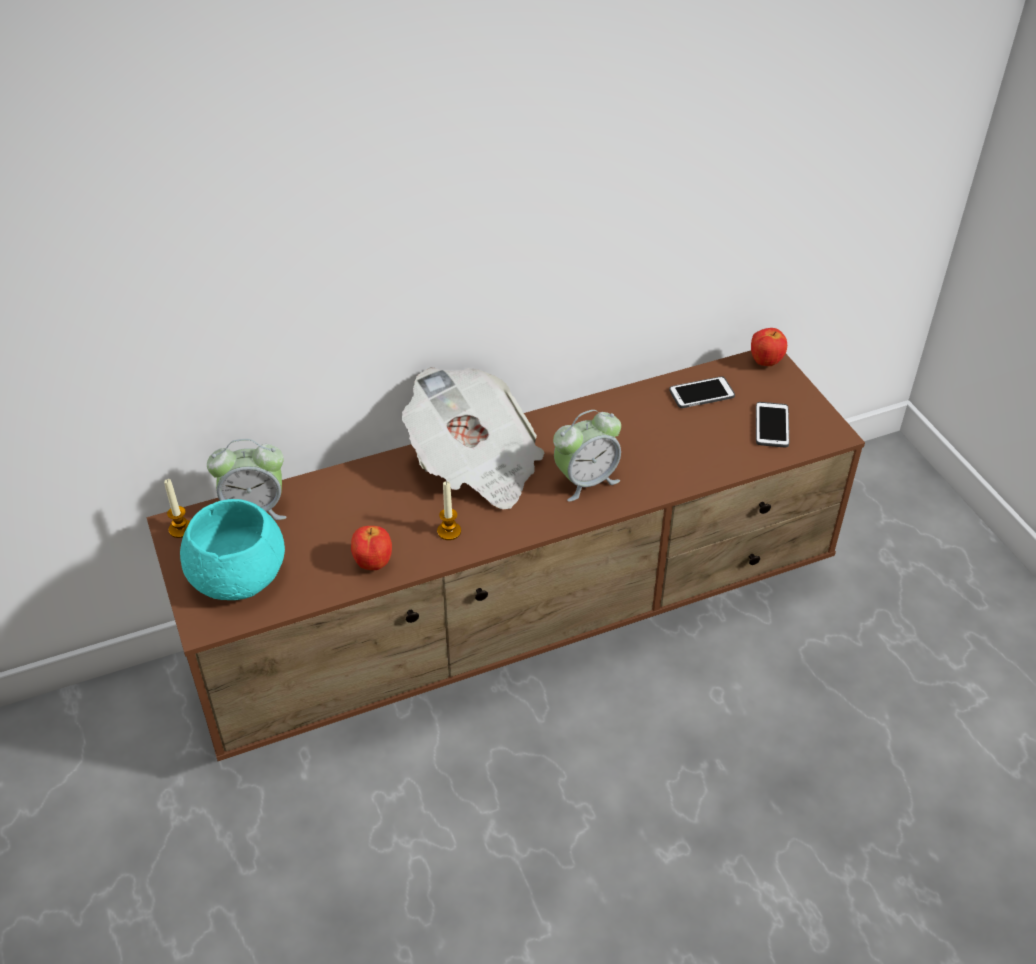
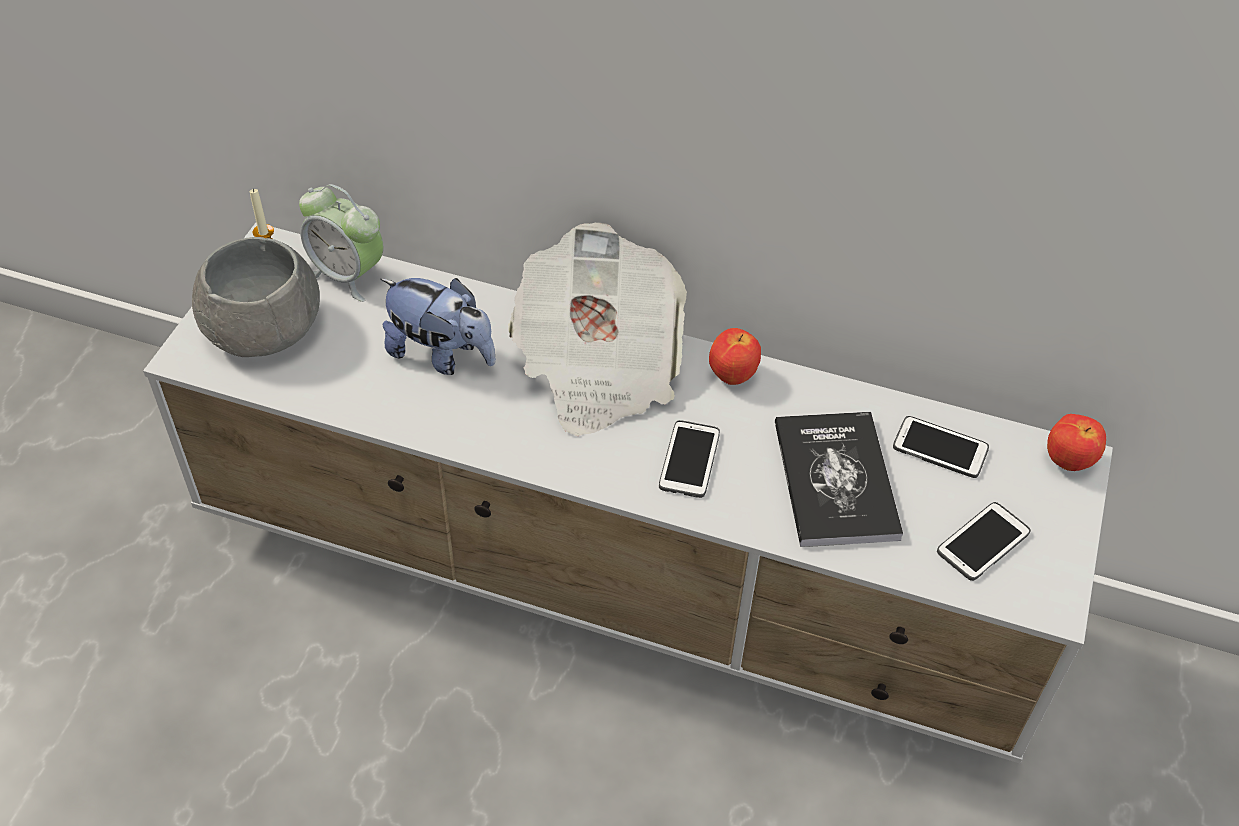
camera: 40 degrees right, 5 degrees up
(237, 575) = (262, 329): turquoise bowl -> grey bowl
(372, 563) = (385, 400): apple -> apple (732, 375)
(375, 516) = (441, 354): none -> plush toy
(449, 531) = (490, 418): candle -> none
(521, 623) = (618, 582): brown tv stand -> white tv stand
(586, 481) = (689, 460): alarm clock -> phone
(670, 442) = (835, 480): none -> book

